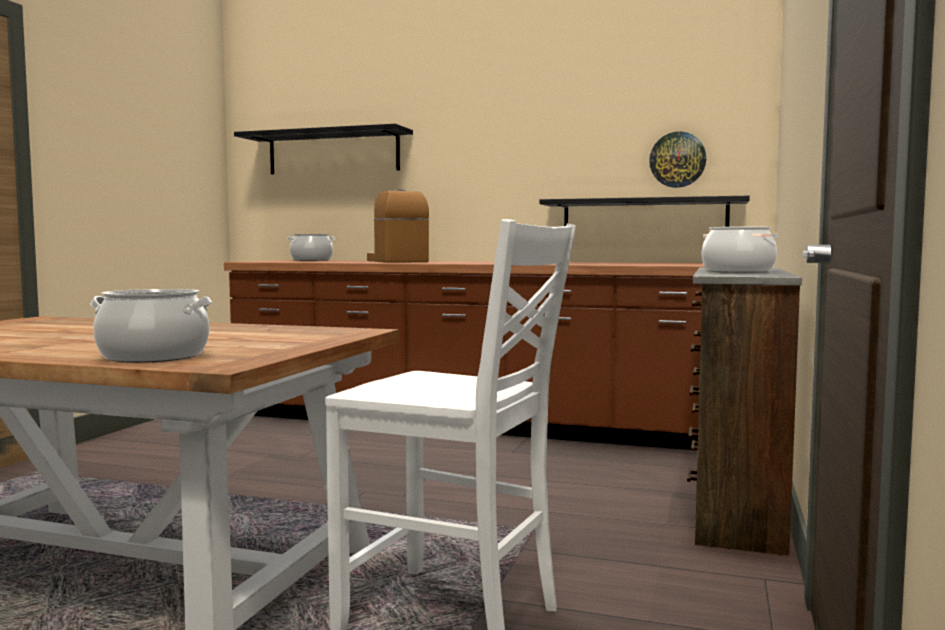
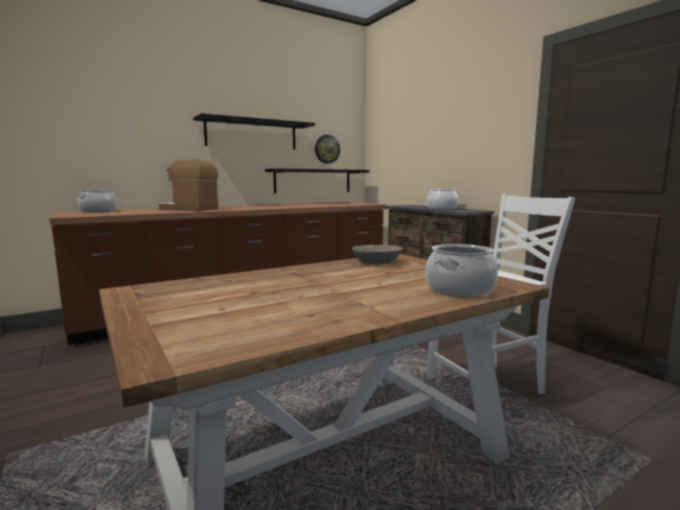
camera: 50 degrees left, 5 degrees up
(297, 331) = (377, 262): none -> grey bowl
(333, 153) = (99, 124): black shelf -> black shelf (252, 134)

